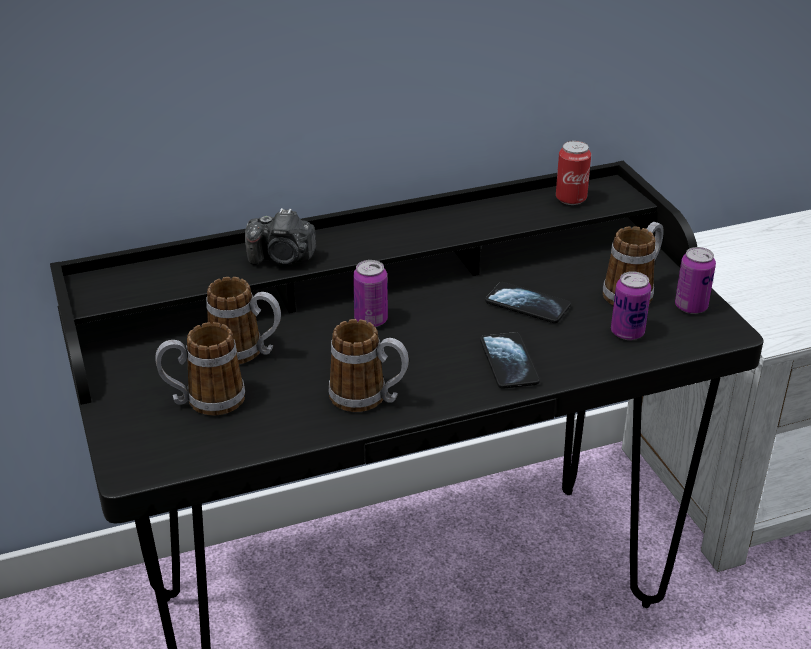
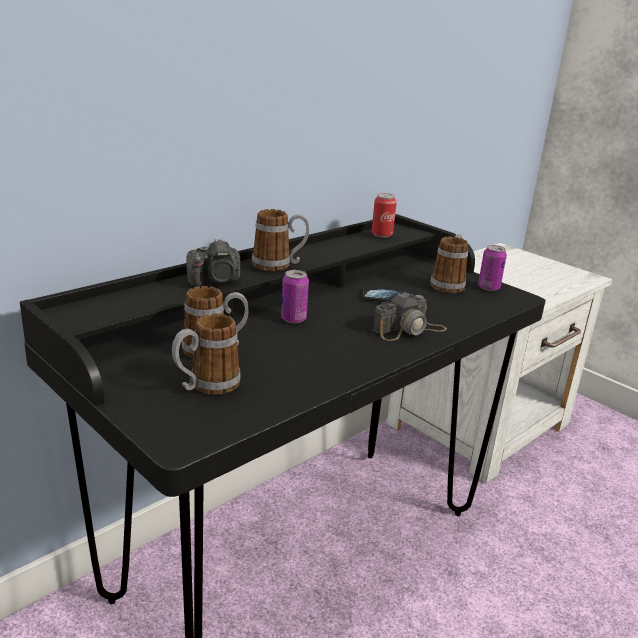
camera: 25 degrees left, 10 degrees down
(368, 398) = (333, 364): mug -> mug (279, 265)
(508, 362) = (409, 330): phone -> camera
(627, 332) = (466, 304): can -> none

